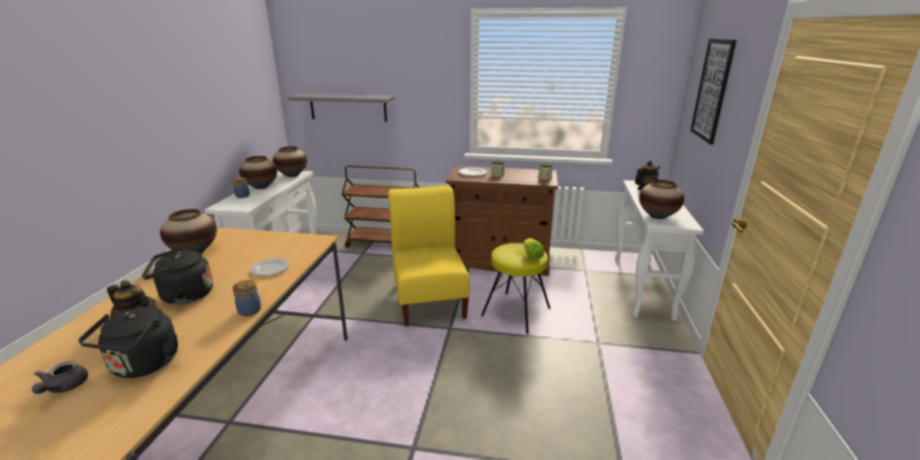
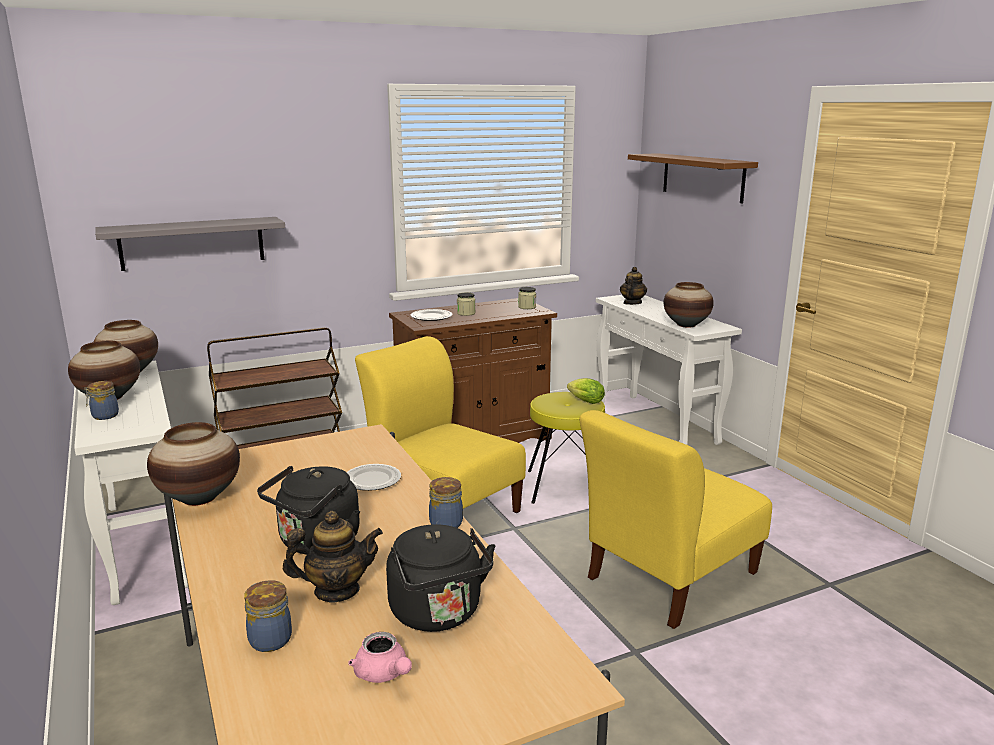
camera: 35 degrees left, 5 degrees down
(63, 388) = (383, 674): grey teapot -> pink teapot
(74, 341) = (269, 639): none -> jar
(500, 408) = (668, 579): none -> yellow chair
(712, 90) = (702, 177): picture -> brown shelf

